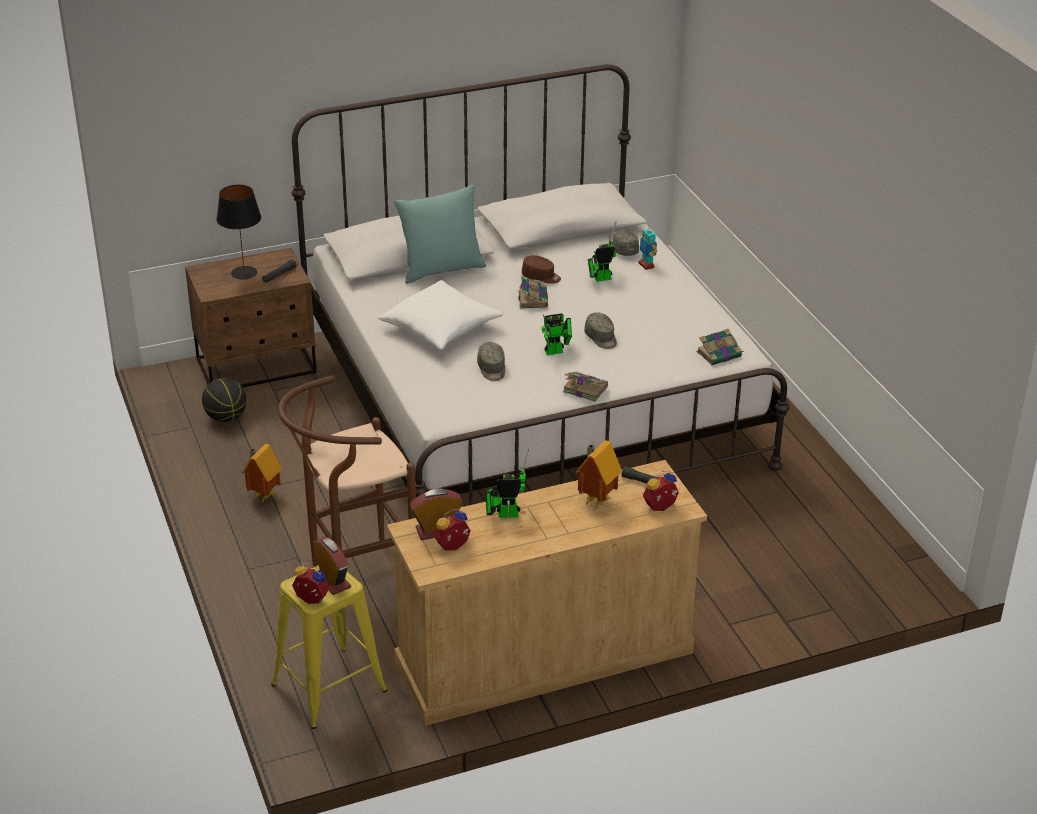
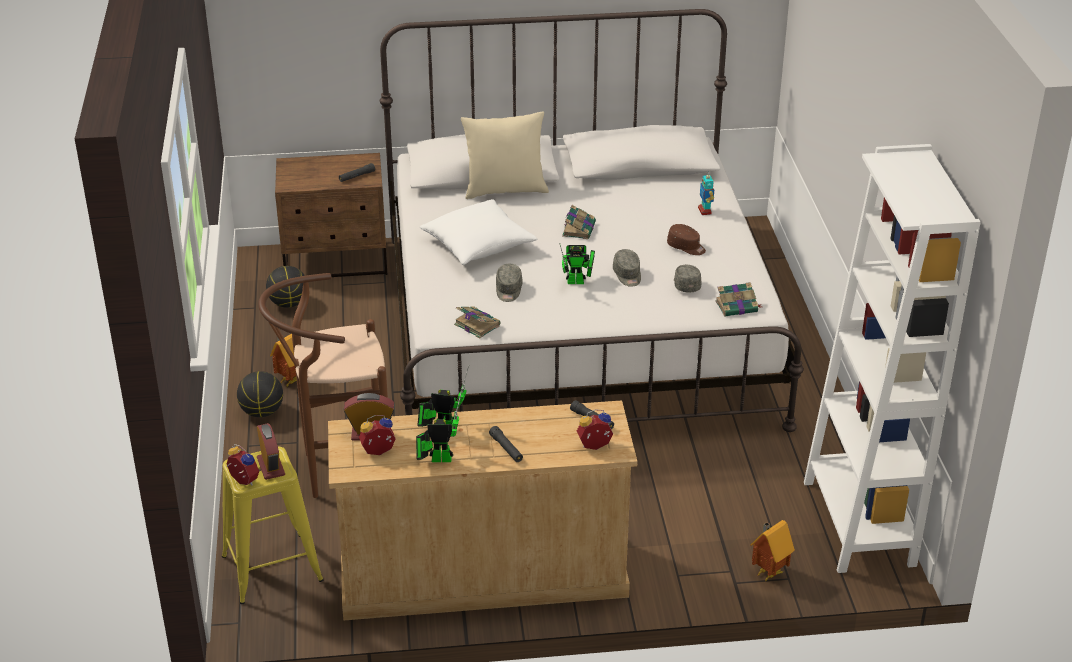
camera: 15 degrees right, 0 degrees up
(244, 273) = (326, 170): black table lamp -> none
(248, 532) = (262, 412): none -> basketball
(441, 269) = (505, 190): turquoise pillow -> beige pillow
(541, 277) = (597, 209): brown cap -> brown cap (686, 247)
(577, 524) = (506, 448): none -> black flashlight
(584, 389) = (587, 321): book -> book (476, 324)
(595, 500) = (534, 429): toy house -> toy house (767, 572)
(600, 279) = (653, 218): toy robot -> toy robot (437, 459)
(623, 249) = (689, 193): grey cap -> grey cap (686, 284)
(875, 546) = (858, 523): none -> white bookcase

